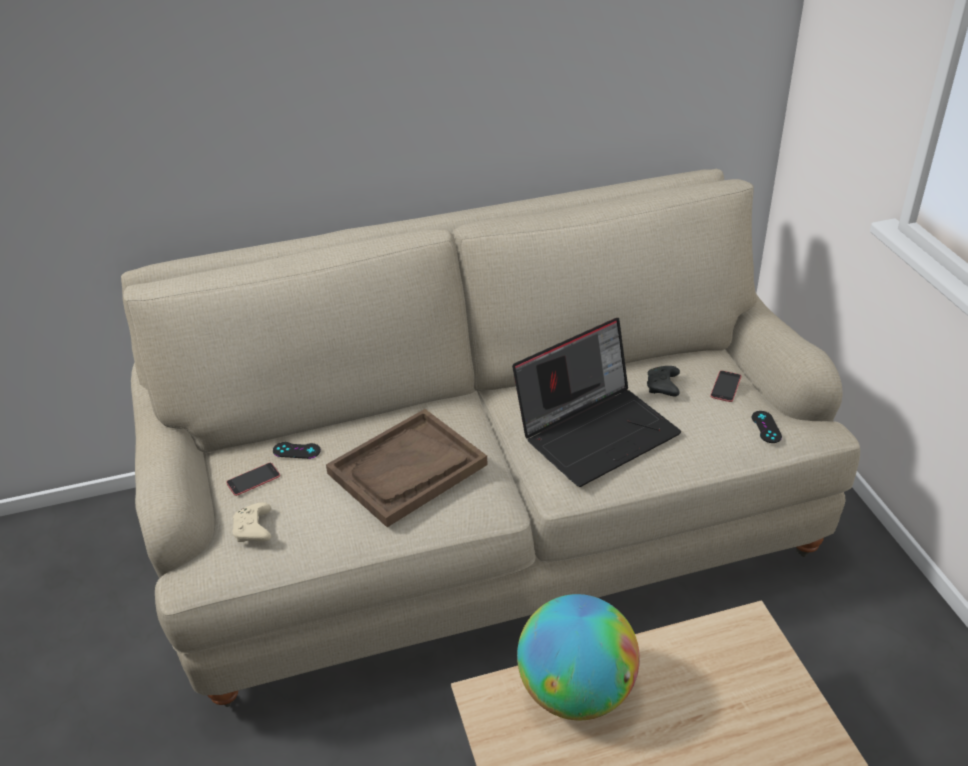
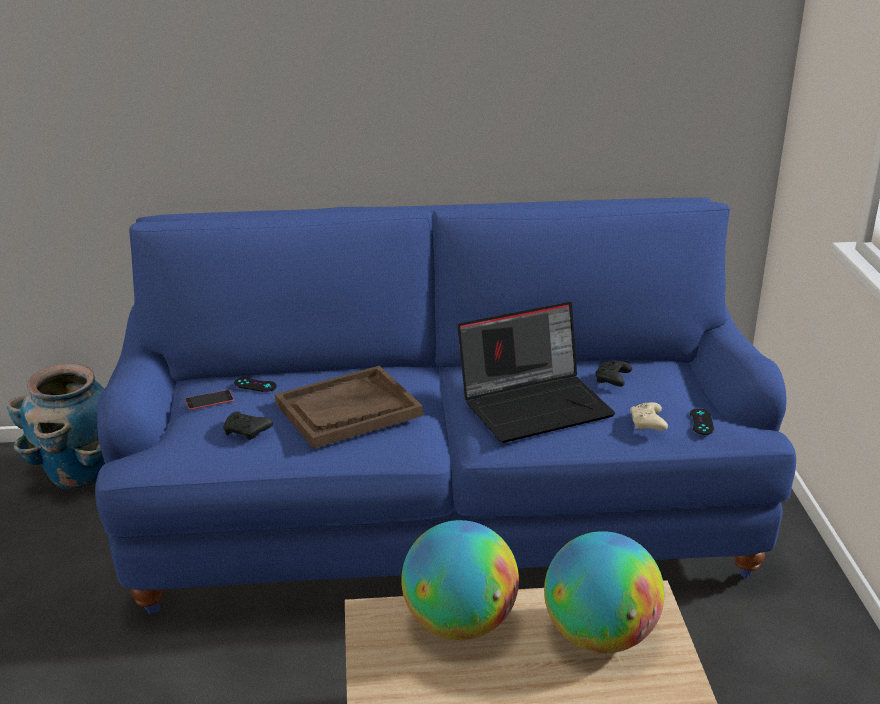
camera: 10 degrees right, 10 degrees down
(97, 543) = (78, 474): none -> planter
(254, 530) = (196, 435): beige game controller -> beige game controller (648, 424)
(309, 517) = (247, 432): none -> black game controller
(489, 526) = (440, 511): beige sofa -> blue sofa
(718, 681) = (599, 636): none -> globe
(725, 386) = (674, 386): phone -> none

